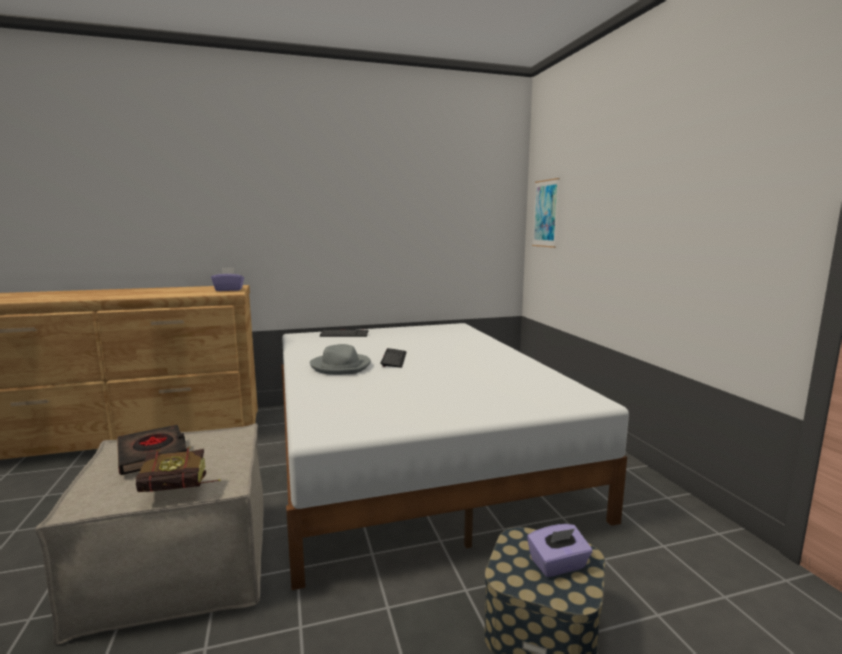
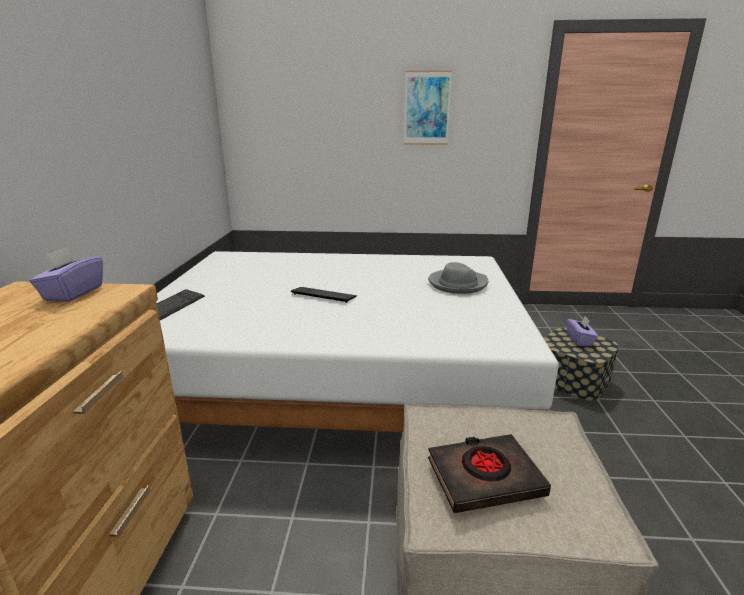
camera: 70 degrees left, 10 degrees up
(182, 489) = (571, 448): book -> none
(341, 366) = (326, 321): grey hat -> grey hat (457, 284)
(545, 213) = (261, 119): picture -> picture (427, 108)

